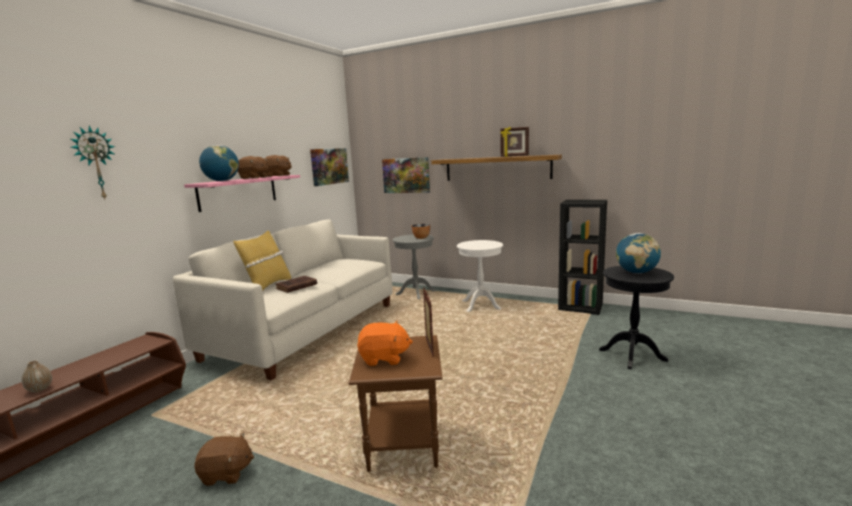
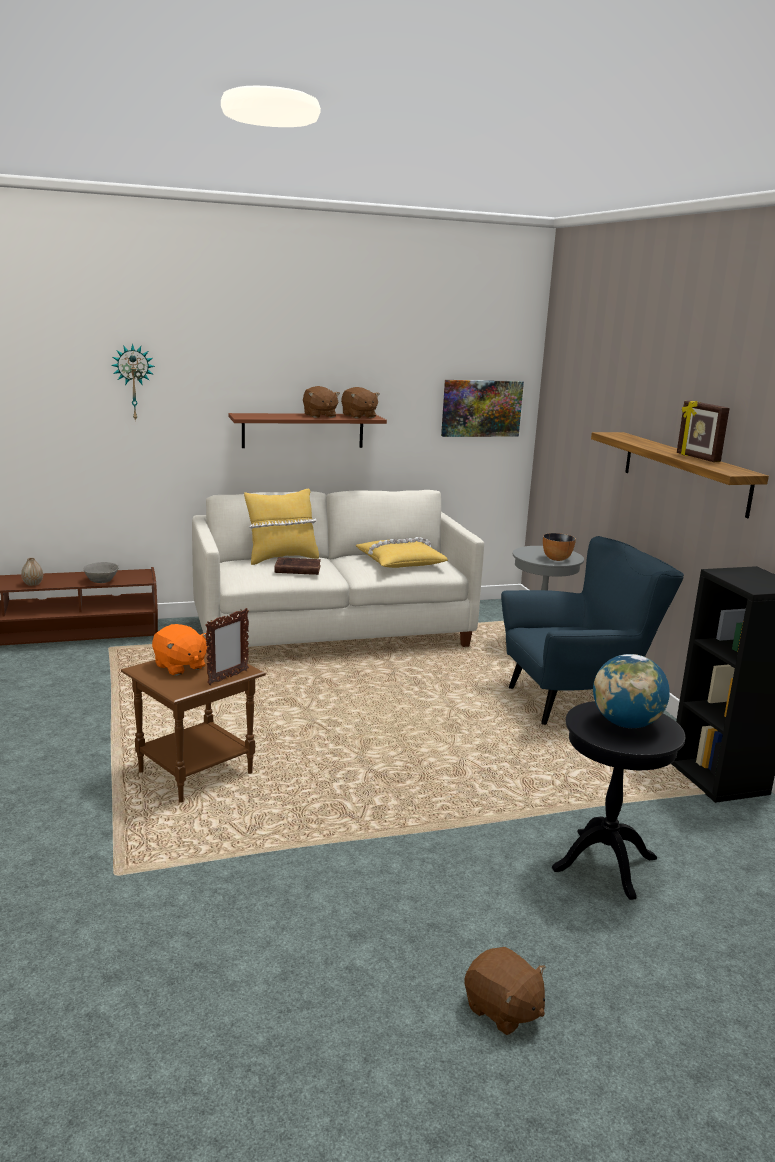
camera: 45 degrees right, 5 degrees up
(116, 358) = (101, 581): none -> grey bowl
(222, 181) = (268, 415): globe -> none
(226, 474) = (76, 715): brown plush toy -> brown plush toy (502, 1010)
(238, 192) = (303, 430): pink shelf -> brown shelf
(340, 265) = (400, 562): none -> yellow pillow
(406, 175) = (585, 446): picture -> none
(481, 305) = (579, 701): white side table -> blue armchair

